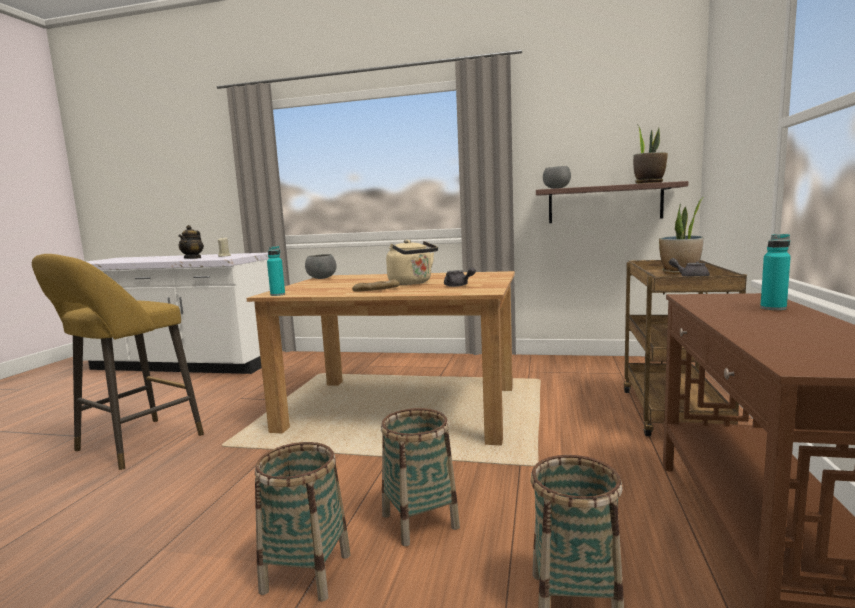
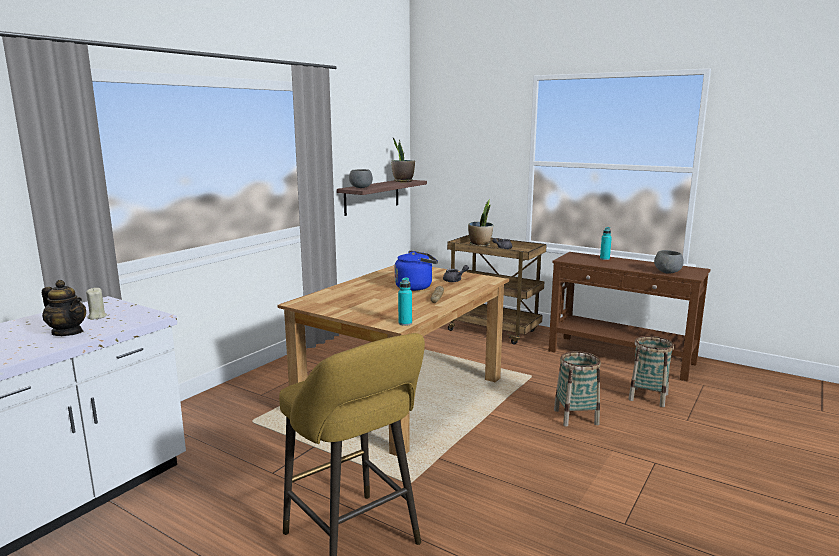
camera: 70 degrees left, 5 degrees up
(306, 572) = (615, 454): basket -> none
(321, 278) = (312, 305): grey bowl -> grey bowl (667, 272)
(412, 283) = (416, 287): beige kettle -> blue kettle

